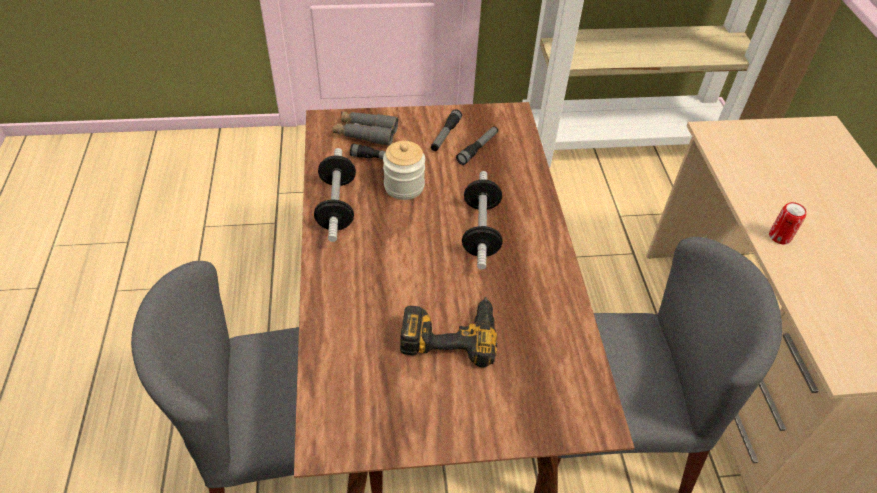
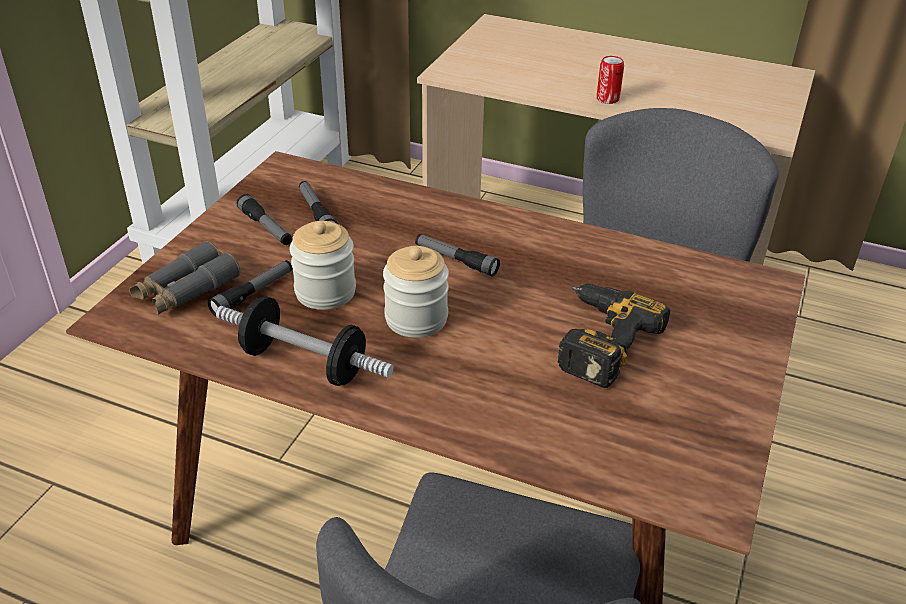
camera: 60 degrees left, 10 degrees down
(408, 235) = (416, 318): none -> jar
(481, 231) = (455, 260): dumbbell -> flashlight

